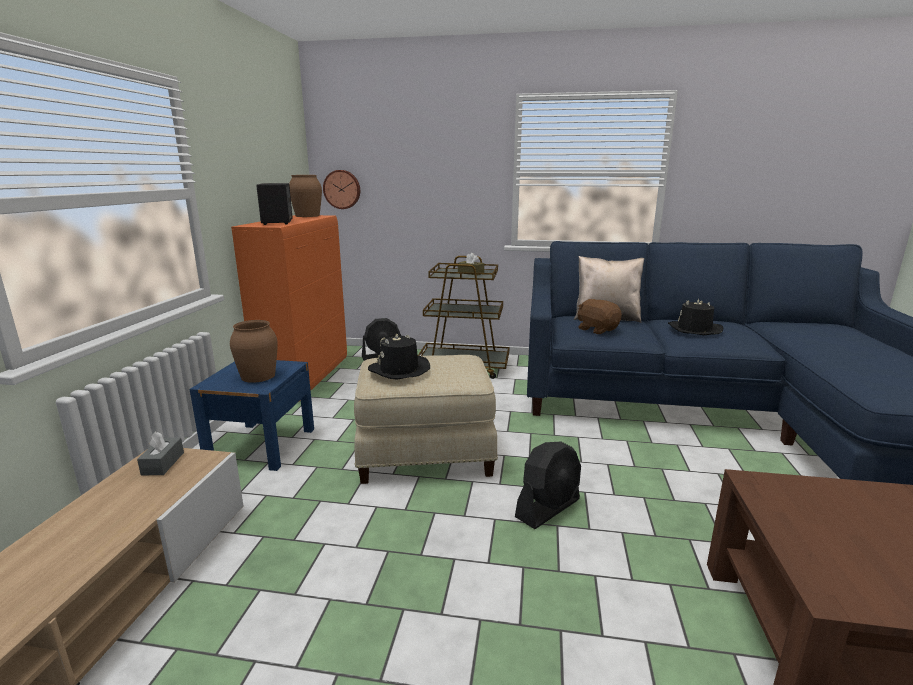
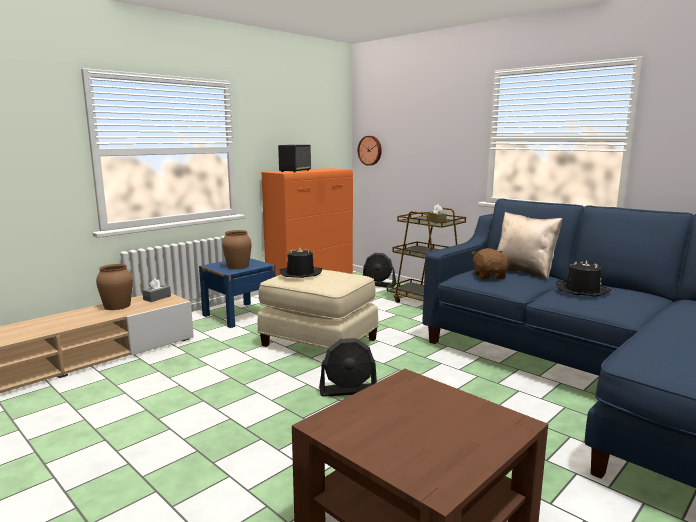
camera: 35 degrees right, 5 degrees down
(308, 216) = (332, 168): brown vase -> brown vase (117, 306)

